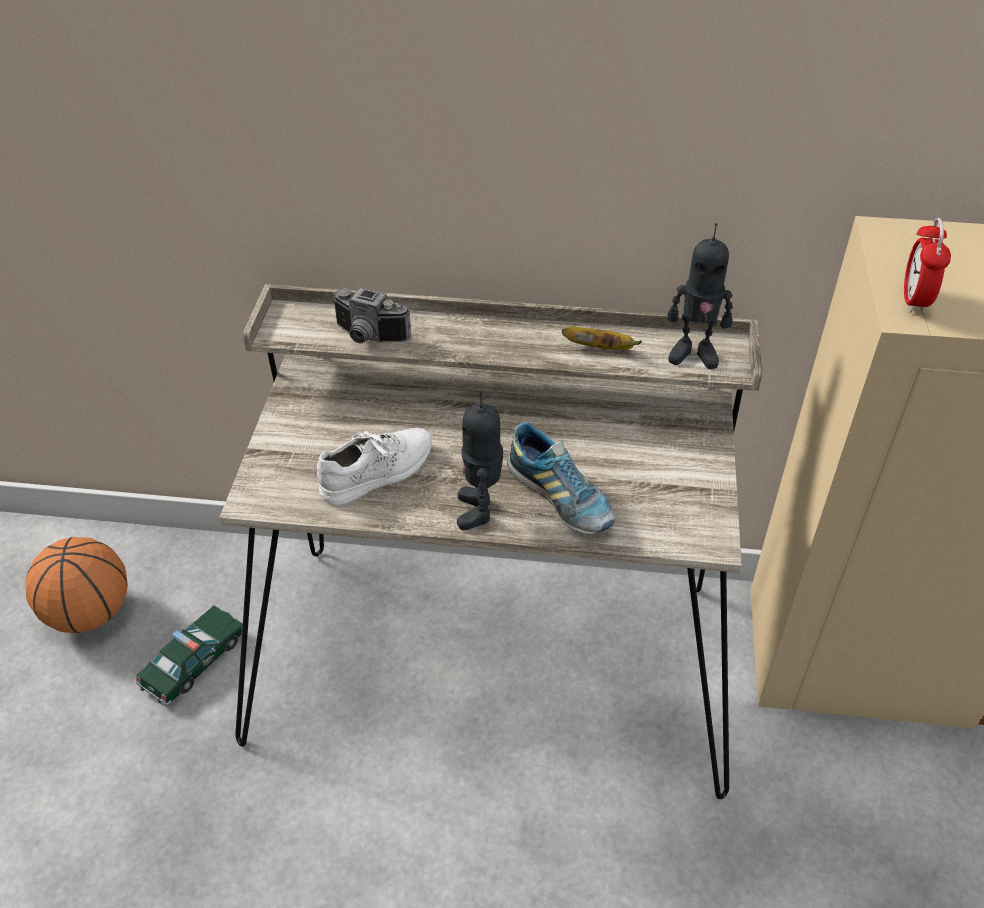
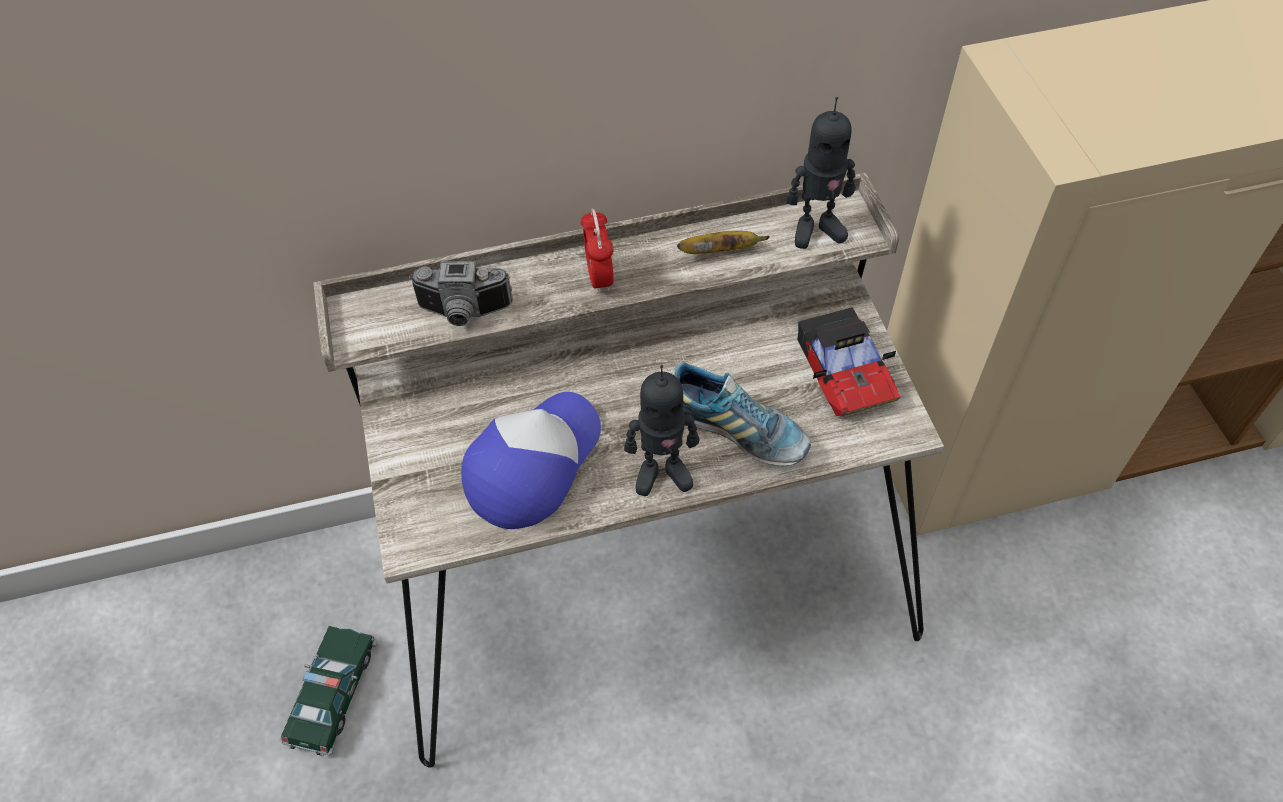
camera: 20 degrees left, 10 degrees up
(90, 613) = (186, 682): basketball -> none
(378, 472) = (533, 464): white shoe -> cap
(479, 510) = (662, 473): toy robot -> toy robot turned 75 degrees counterclockwise
(680, 482) = (845, 371): none -> toy car
(914, 300) = (1068, 137): alarm clock -> alarm clock (599, 277)

